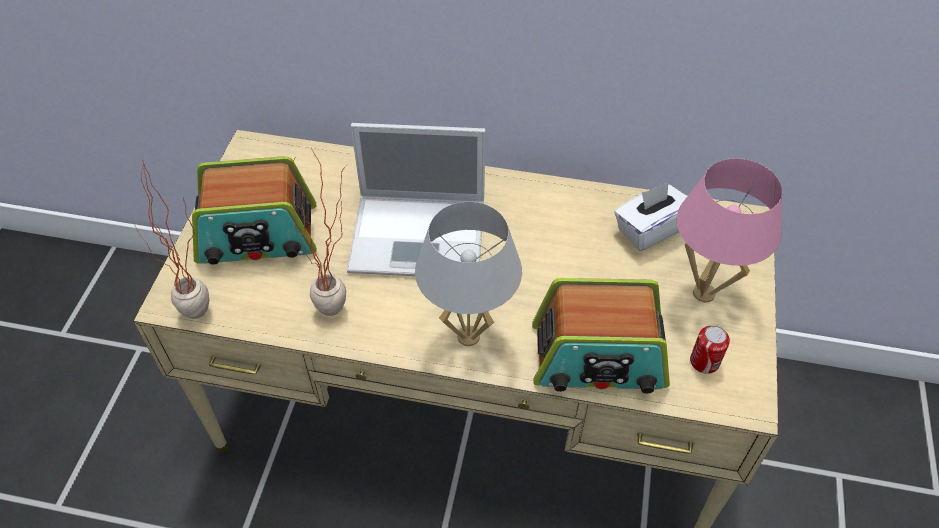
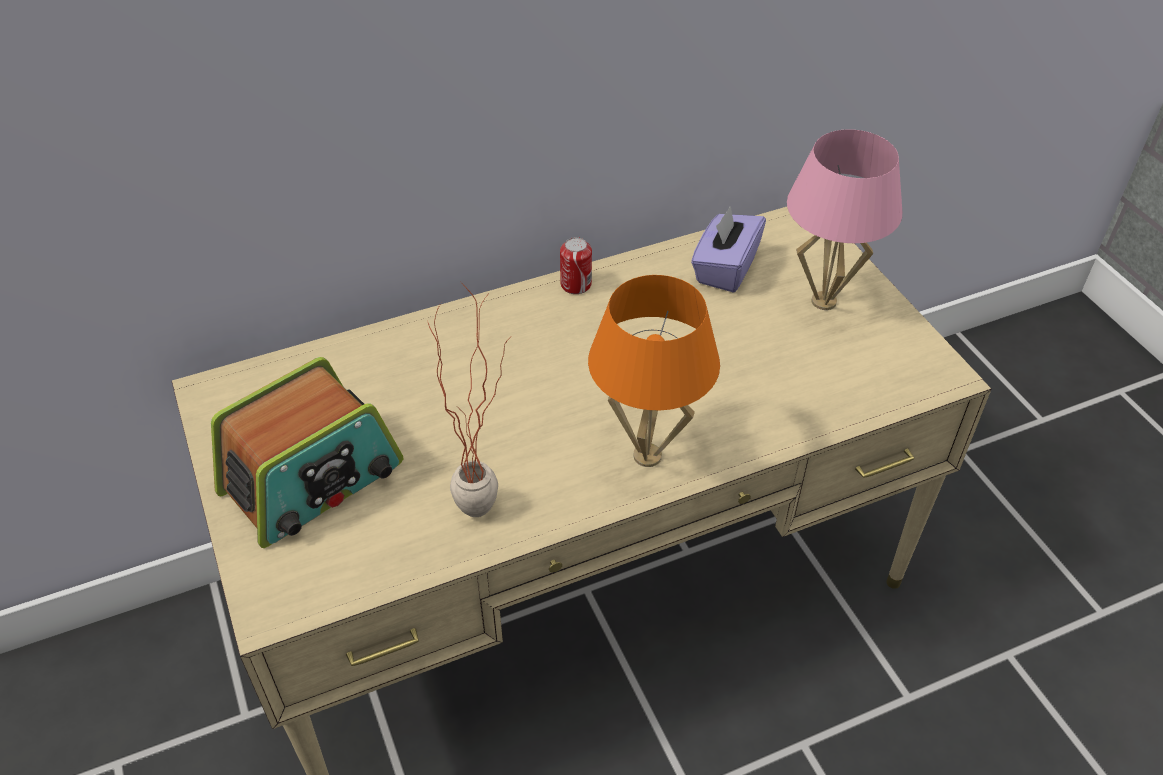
camera: 35 degrees left, 5 degrees down
(203, 319) = (332, 603): potted plant -> none
(421, 235) = (505, 385): laptop -> none
(468, 336) = (647, 456): white table lamp -> orange table lamp
(598, 358) = (787, 407): radio -> none
(650, 229) = (725, 268): white tissue box -> purple tissue box
(704, 361) = (879, 360): can -> can (576, 284)

